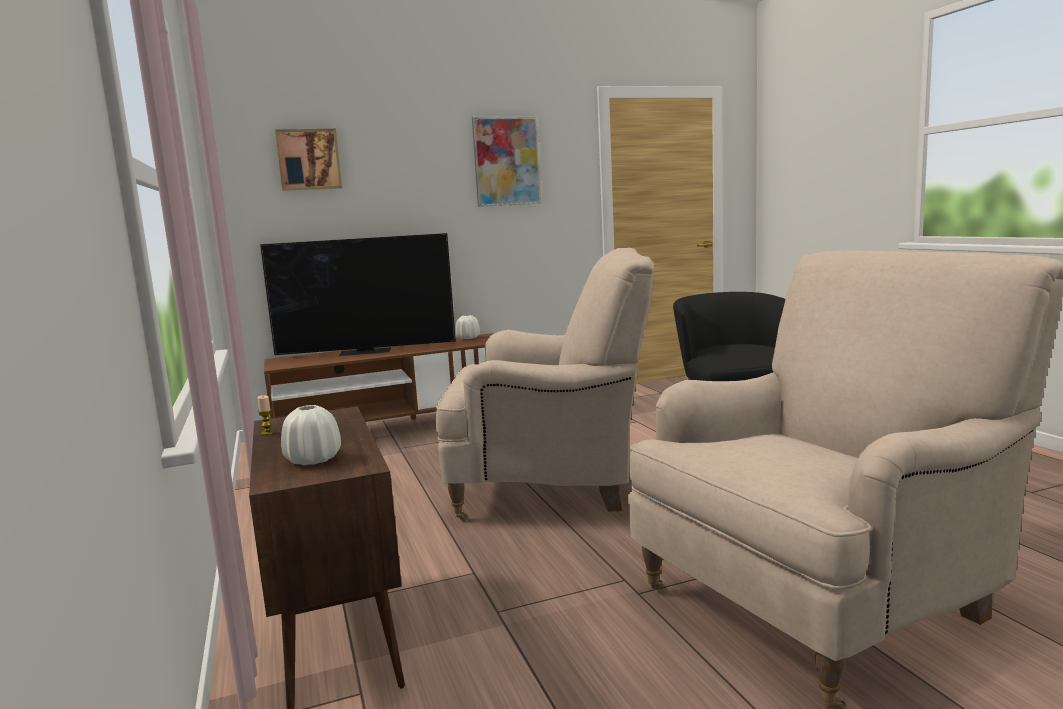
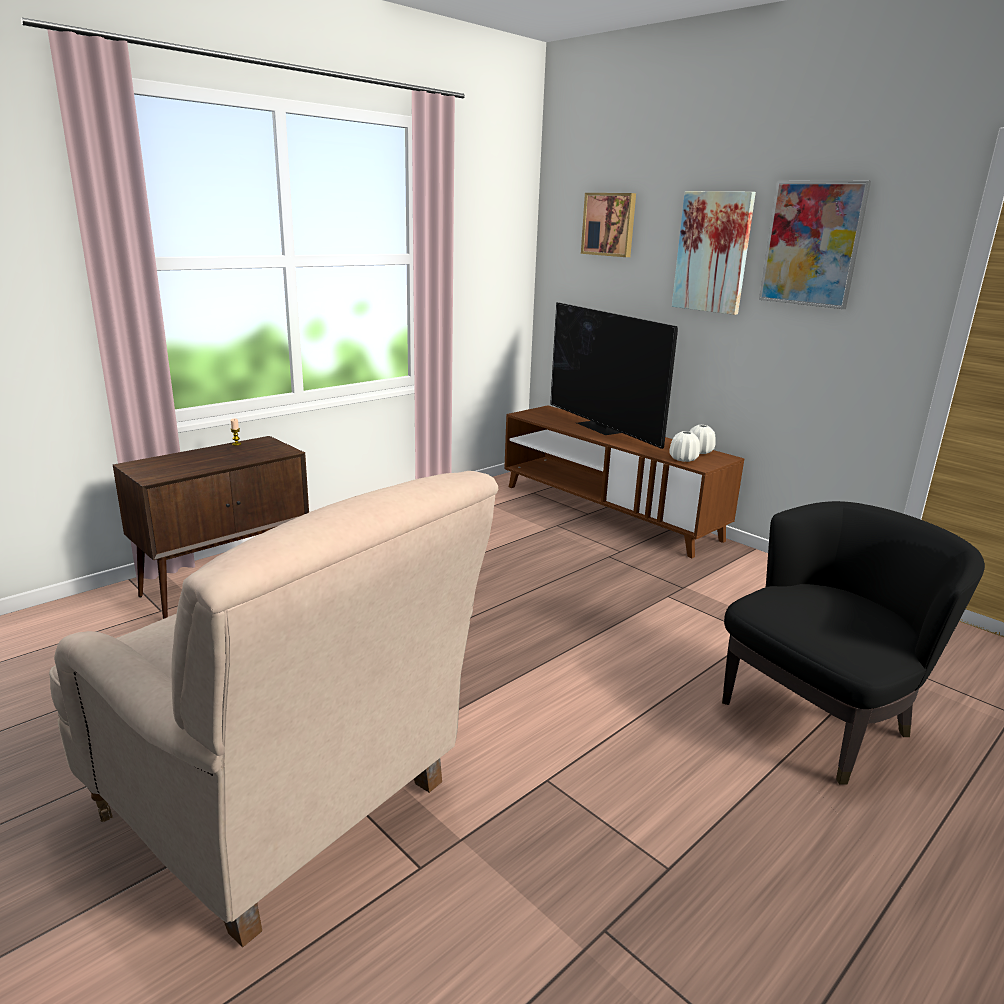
camera: 65 degrees right, 10 degrees up
(313, 460) = (172, 464): white vase -> white vase (683, 459)
(427, 175) = (713, 252): none -> picture
(552, 485) = (509, 615): beige armchair -> none

